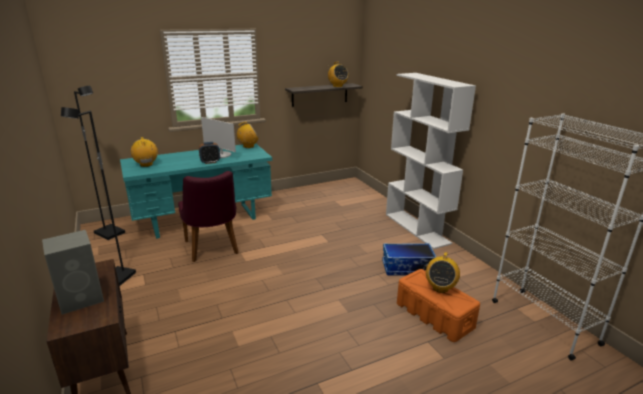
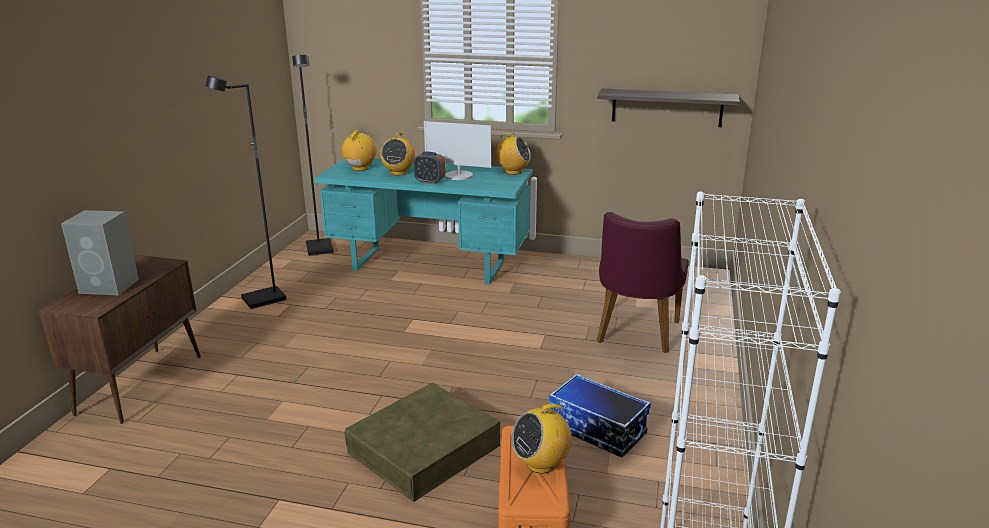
camera: 40 degrees right, 0 degrees up
(213, 249) = (389, 304): purple chair -> purple chair (635, 335)
(221, 155) = (459, 176): monitor -> monitor turned 60 degrees counterclockwise
(337, 86) = (693, 96): radio -> radio (398, 172)
(350, 315) = (424, 449): none -> brown storage box
(417, 228) = (710, 382): white bookcase -> none

